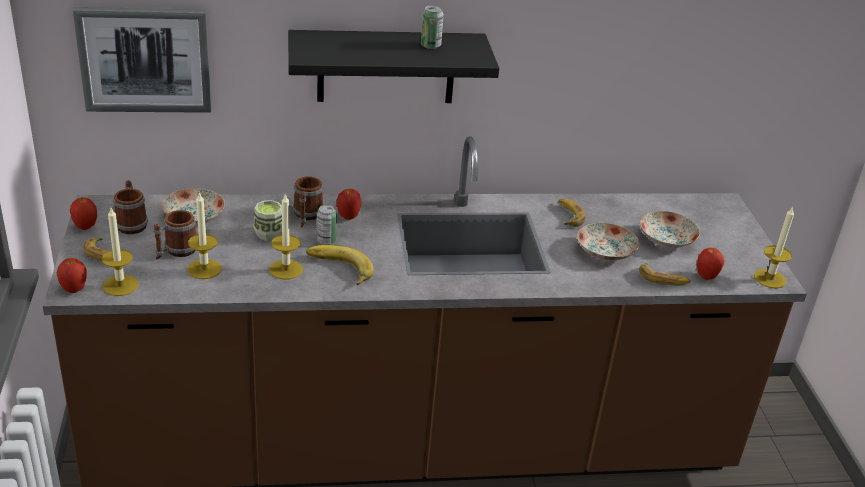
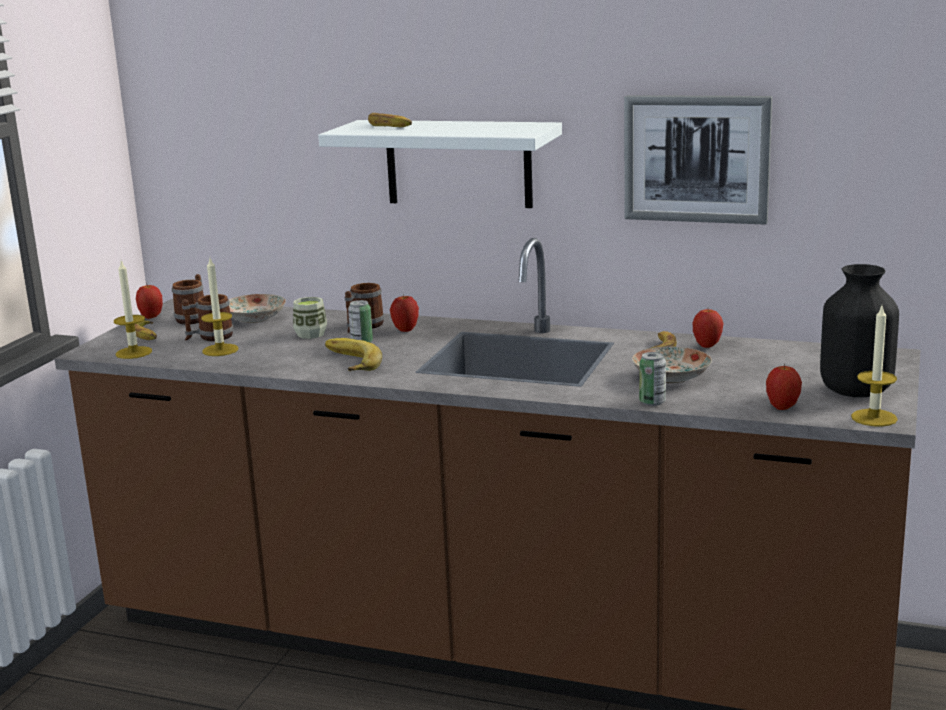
camera: 30 degrees right, 15 degrees down
(74, 289) = (92, 351): apple -> apple (707, 346)
(145, 59) = (229, 153): picture -> picture (696, 158)
(286, 269) = (296, 357): candle -> none
(386, 67) = (458, 163): black shelf -> white shelf
(430, 45) = (484, 127): can -> can (652, 402)
(663, 279) = (720, 404): banana -> banana (391, 125)
(665, 239) = (765, 375): plate -> none
(735, 248) = (855, 390): none -> black vase

